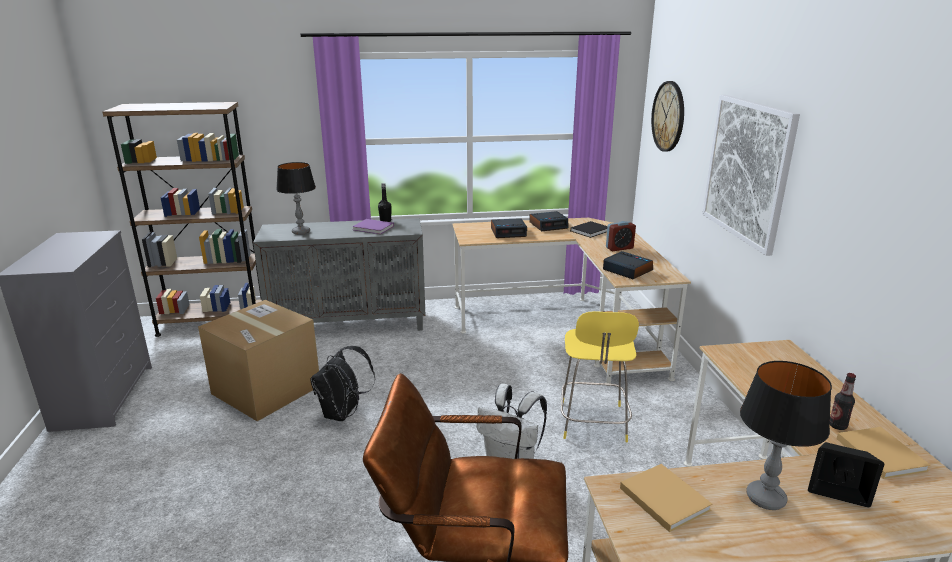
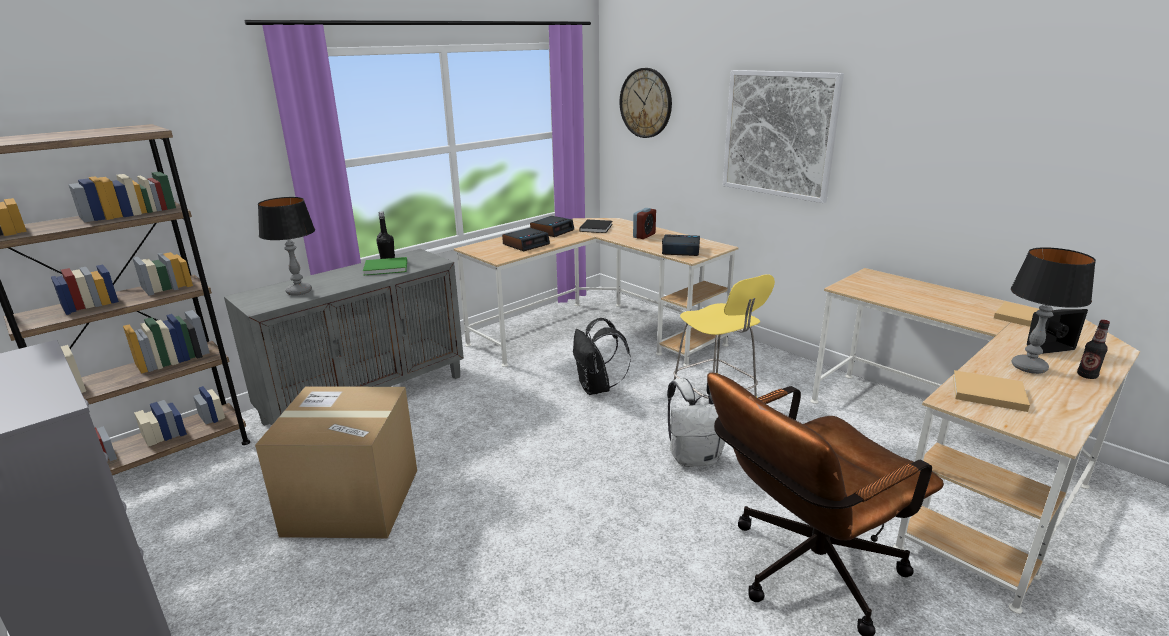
camera: 35 degrees left, 0 degrees up
(343, 414) = (482, 487): black backpack -> black backpack (597, 388)
(374, 228) = (387, 268): purple book -> green book
(837, 426) = (980, 310): bottle -> bottle (1087, 376)

